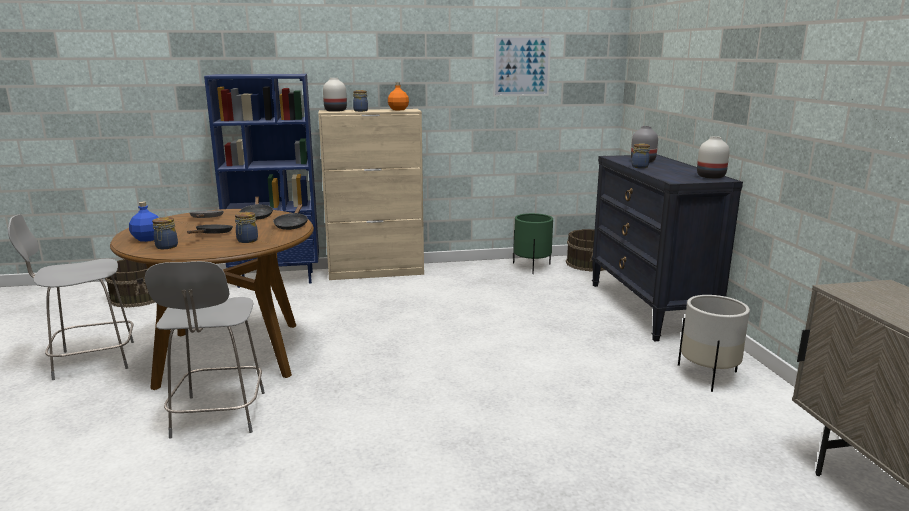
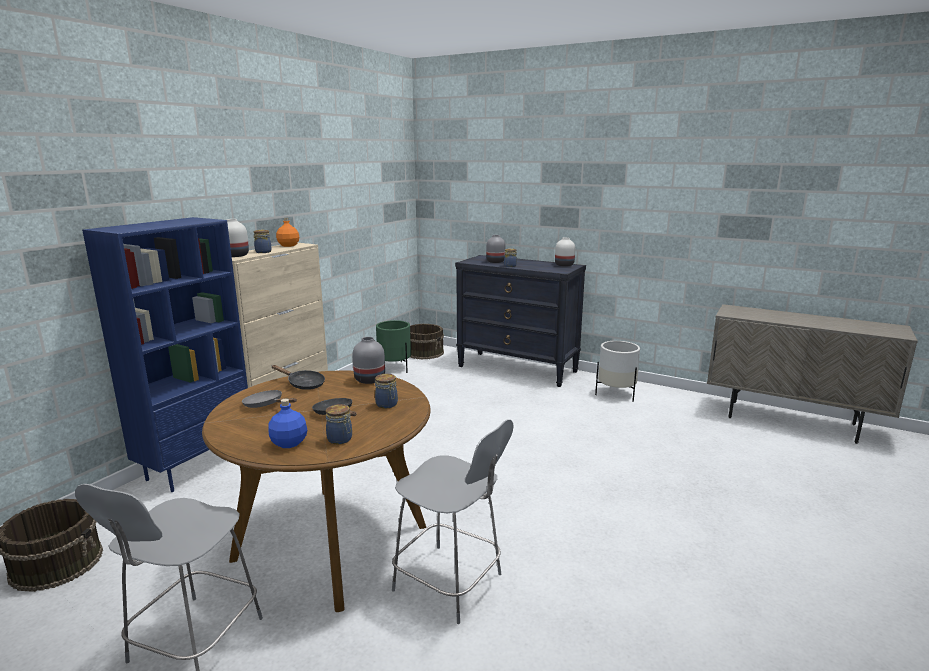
camera: 50 degrees left, 0 degrees up
(292, 225) = (369, 380): black frying pan -> grey vase
(521, 66) = (359, 192): picture -> none

